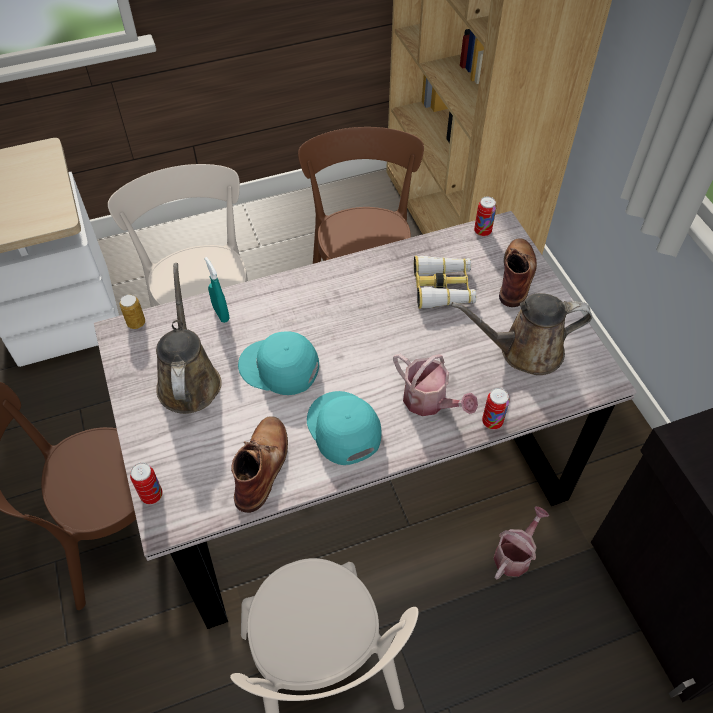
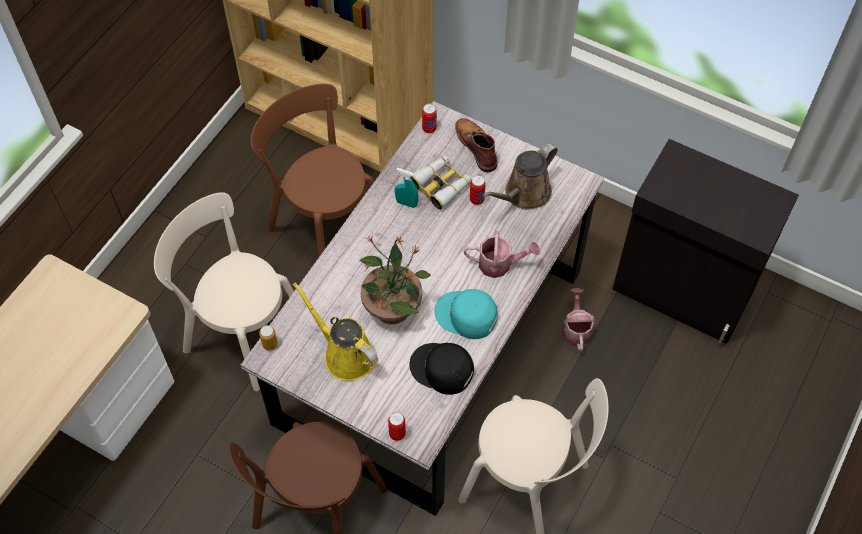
camera: 40 degrees left, 5 degrees up
(189, 379) = (345, 354): brown watering can -> yellow watering can
(221, 313) = (319, 299): turquoise spray bottle -> turquoise spray bottle (406, 203)
(262, 464) = (441, 369): brown boot -> black cap
(279, 368) = (392, 307): turquoise cap -> potted plant
(492, 422) = (543, 251): can -> can (477, 200)

